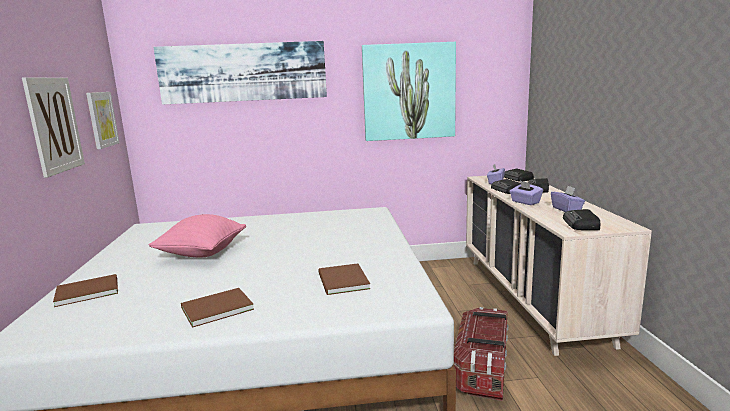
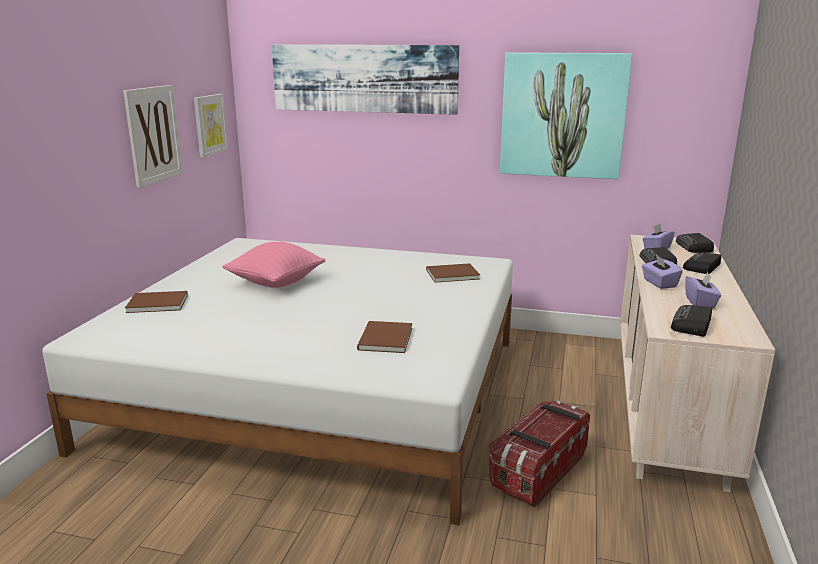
camera: 20 degrees right, 5 degrees up
(215, 308) = (249, 342): brown book -> brown book (450, 274)

